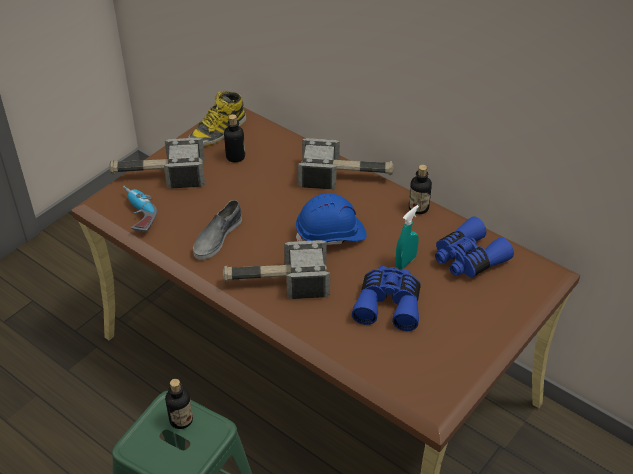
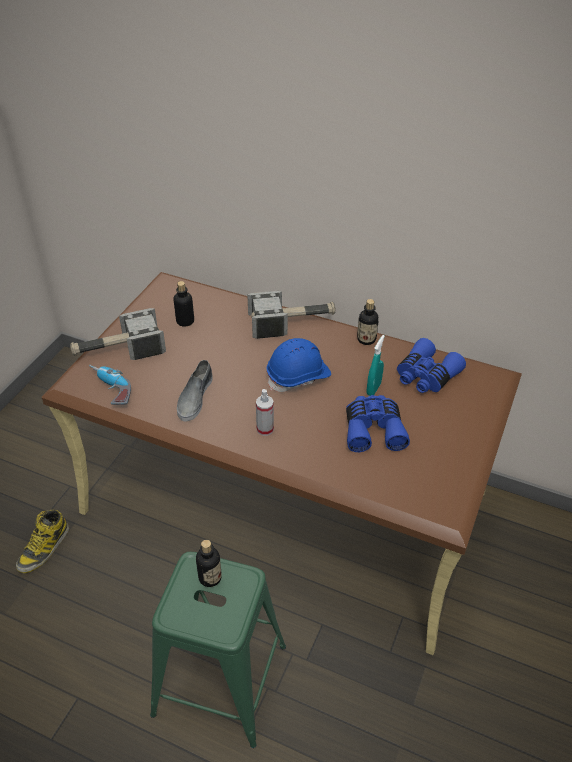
camera: 15 degrees left, 0 degrees up
(218, 131) = (160, 301): boot -> boot (44, 548)
(276, 282) = (265, 429): hammer -> spray bottle

